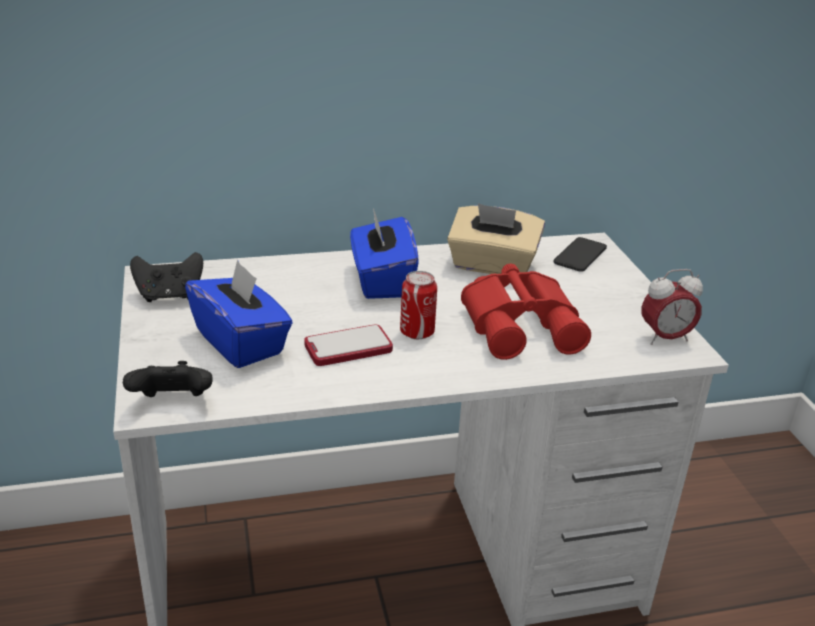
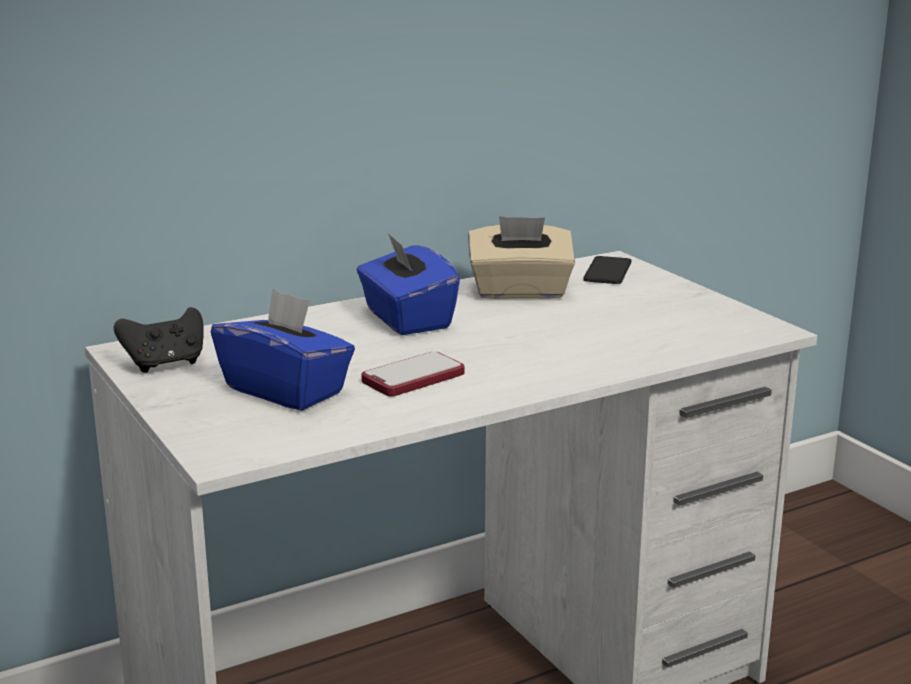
camera: 15 degrees left, 10 degrees down
(173, 402) = (248, 449): black game controller -> none
(417, 332) = (479, 355): can -> none
(522, 324) = (588, 333): red binoculars -> none
(665, 338) = (741, 324): alarm clock -> none

